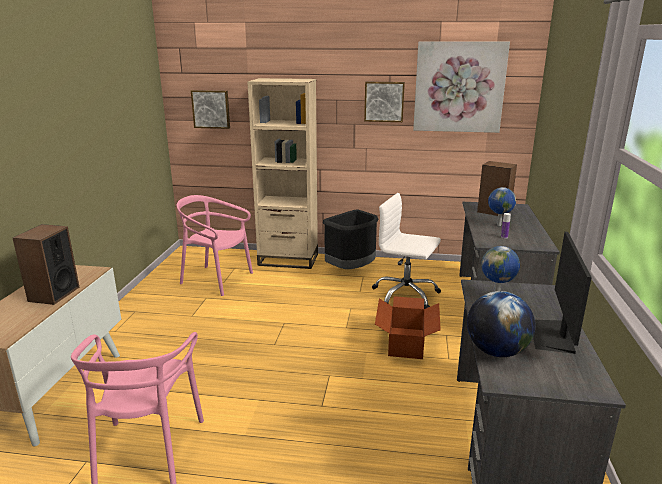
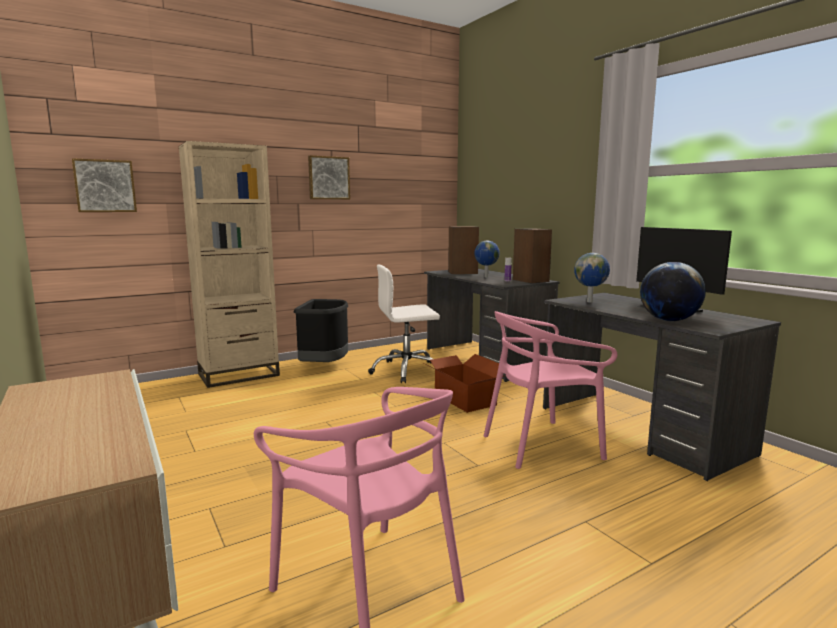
camera: 40 degrees left, 10 degrees down
(53, 294) = (94, 408): speaker -> speaker (530, 280)
(216, 279) = (171, 412): pink chair -> pink chair (541, 445)
(459, 87) = (396, 165): picture -> none

